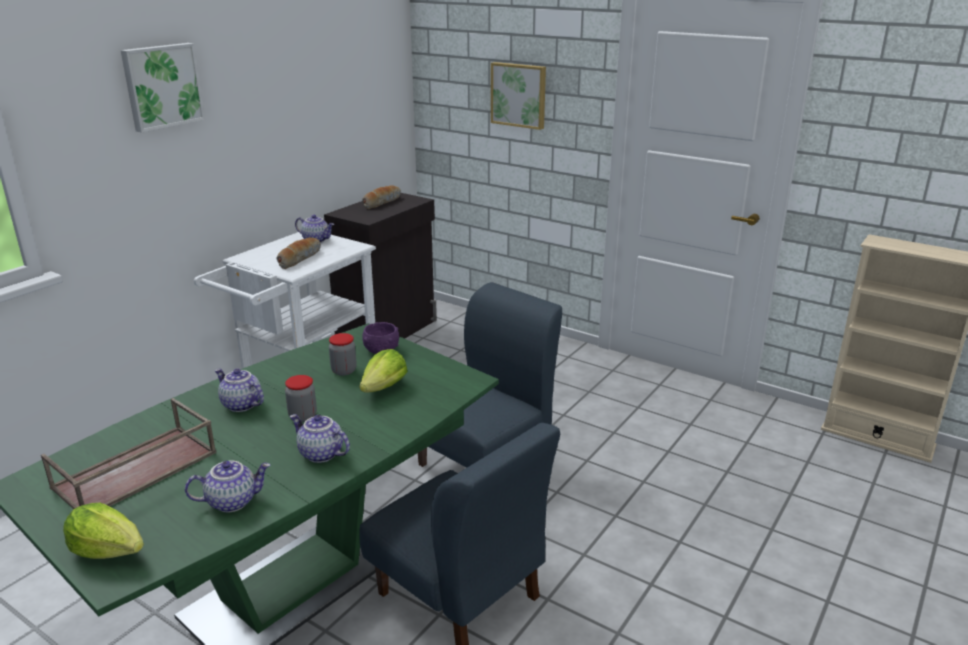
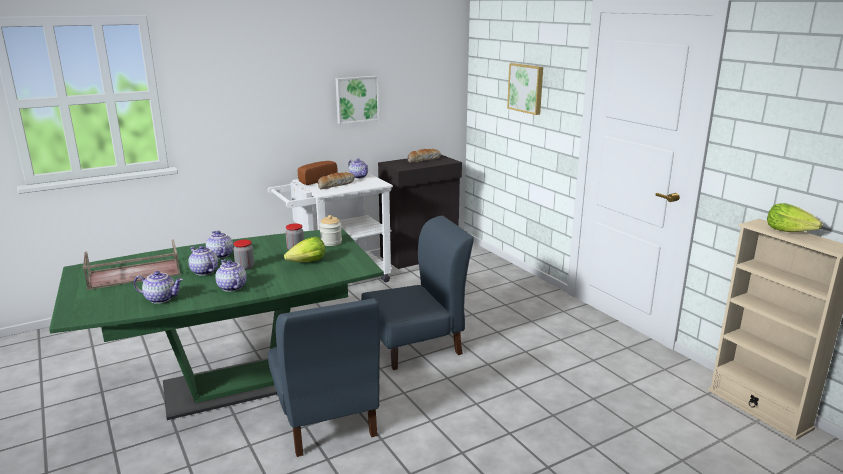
camera: 25 degrees right, 5 degrees down
(109, 550) = (82, 306): lettuce -> lettuce (789, 231)
(162, 86) = (261, 62): picture -> picture (356, 99)
(247, 438) = (203, 272): none -> teapot
(261, 255) = (315, 180): none -> bread
(381, 349) = (331, 242): purple bowl -> jar

